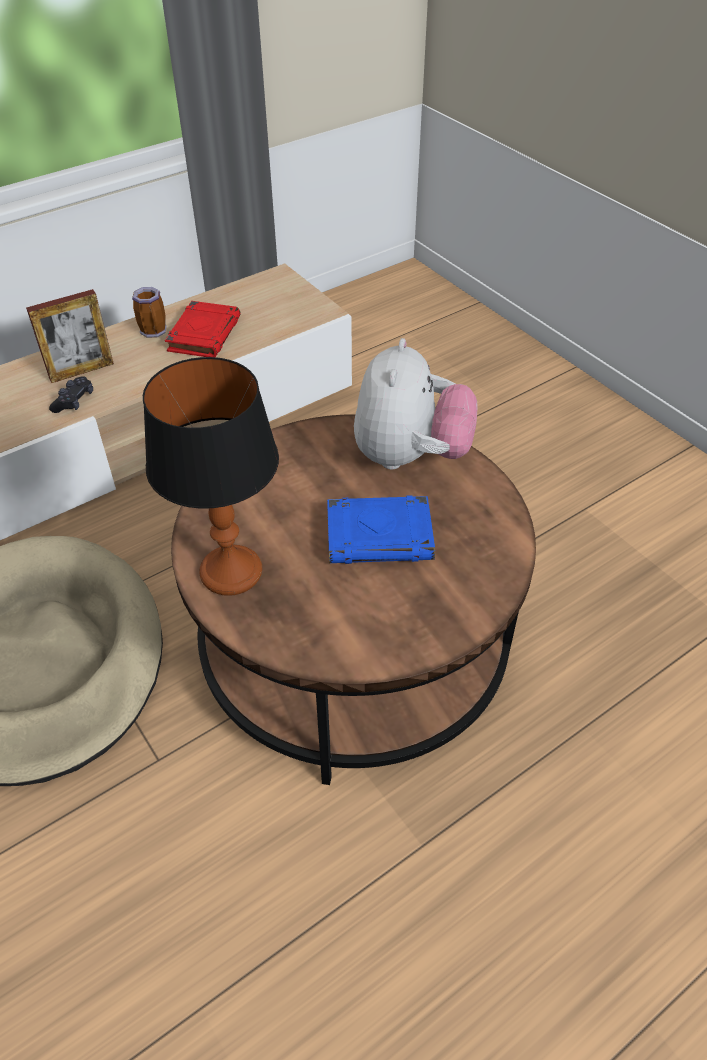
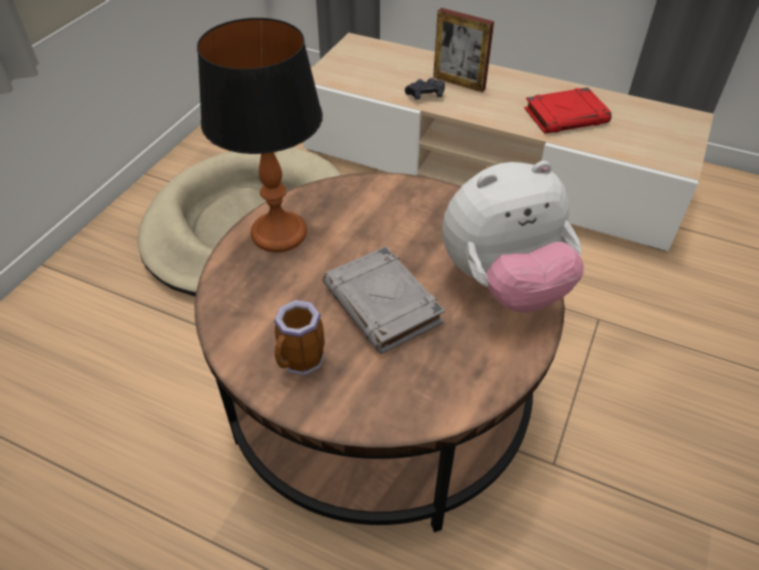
camera: 60 degrees right, 0 degrees up
(155, 332) = (539, 93): mug -> mug (301, 363)
(380, 536) = (383, 305): blue book -> grey book

